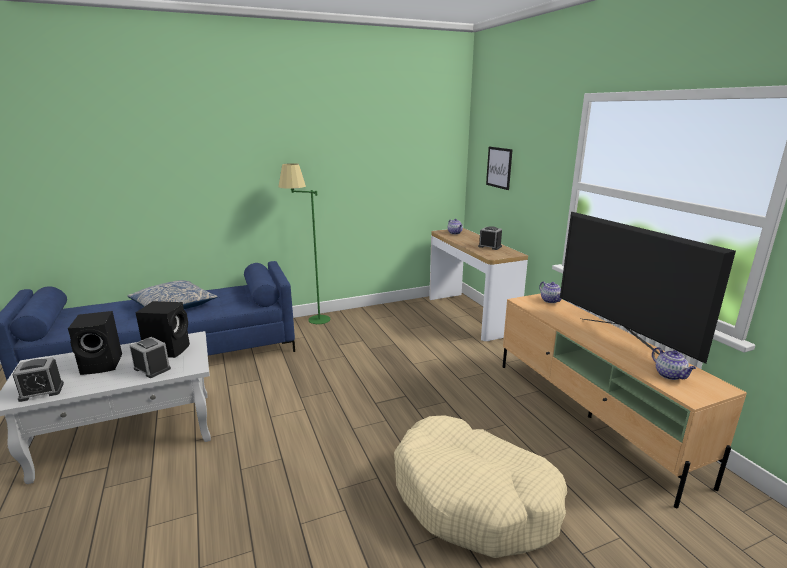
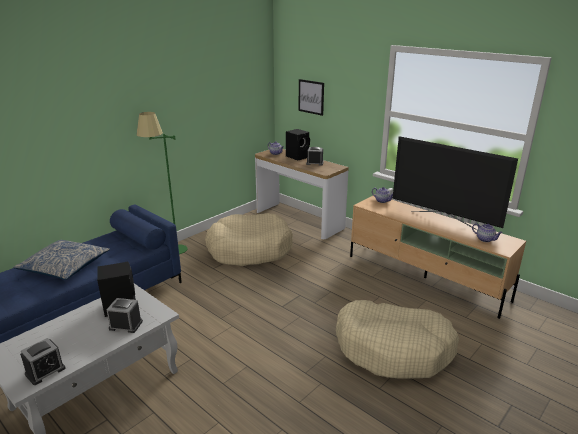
camera: 25 degrees left, 5 degrees up
(103, 364) = (73, 334): black speaker -> black speaker (298, 156)
(390, 334) = (249, 249): none -> beige dog bed

